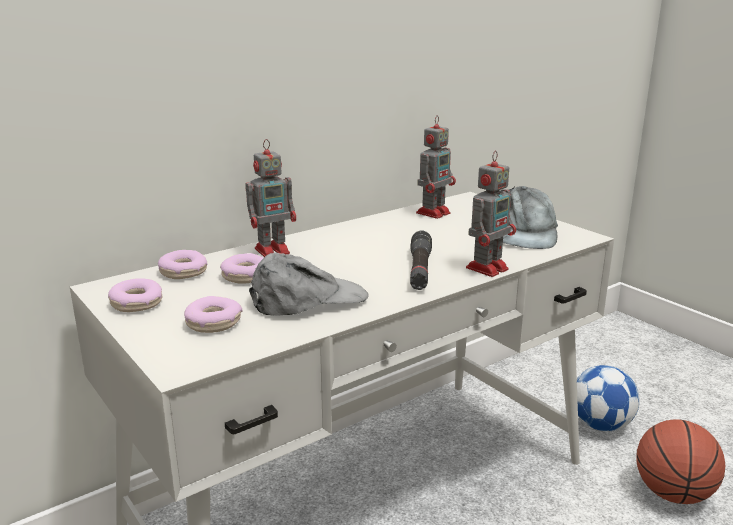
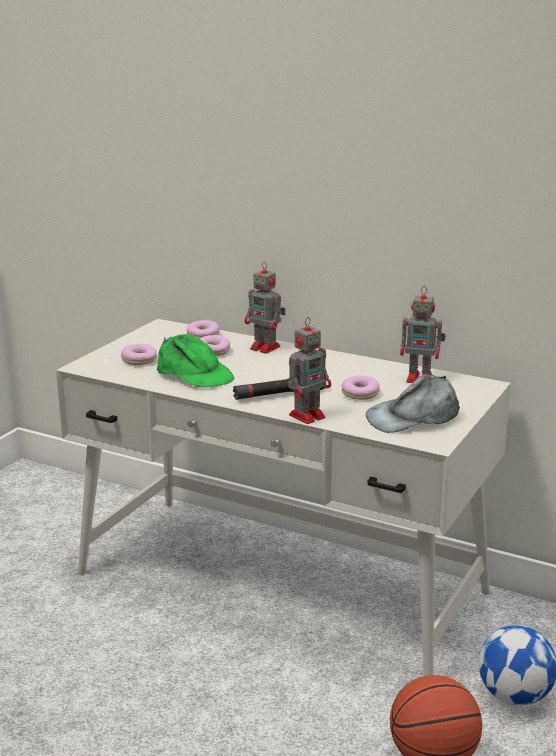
camera: 65 degrees right, 0 degrees up
(136, 304) = (148, 338): donut -> donut (360, 394)
(308, 299) = (194, 374): grey cap -> green cap
(488, 268) = (308, 415): toy robot -> toy robot turned 60 degrees counterclockwise

